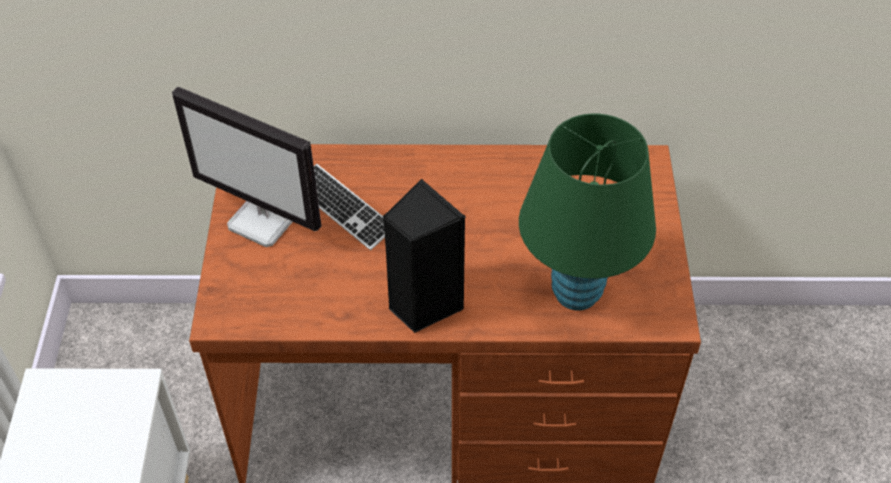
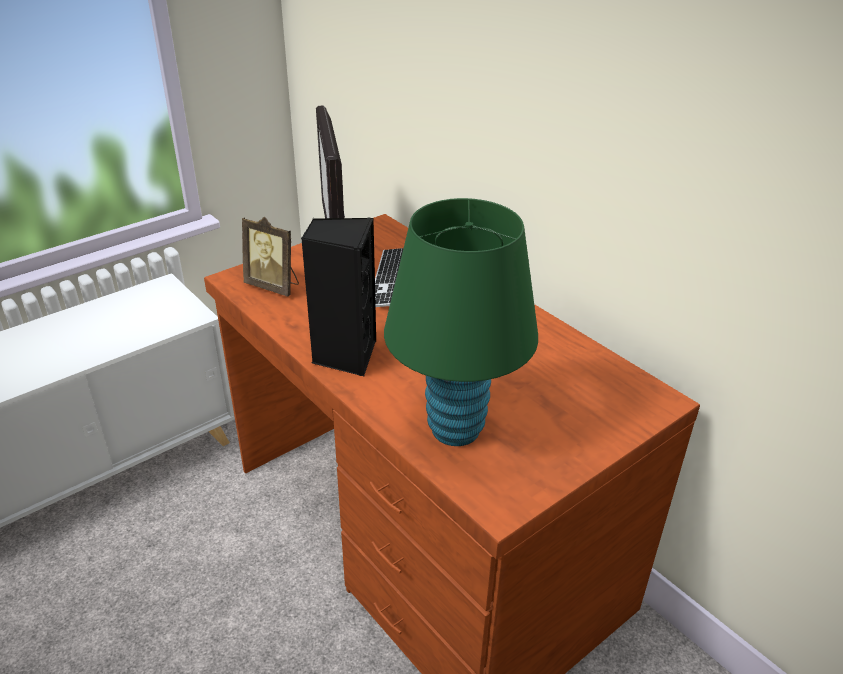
camera: 50 degrees right, 15 degrees down
(265, 295) = (274, 286): none -> picture frame

